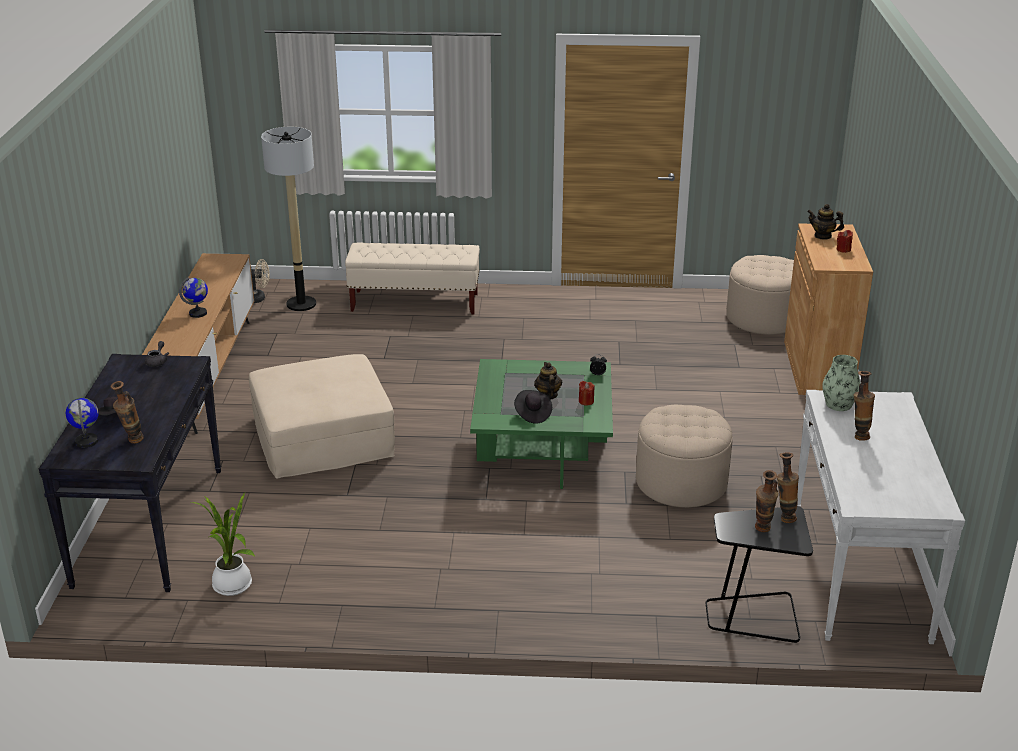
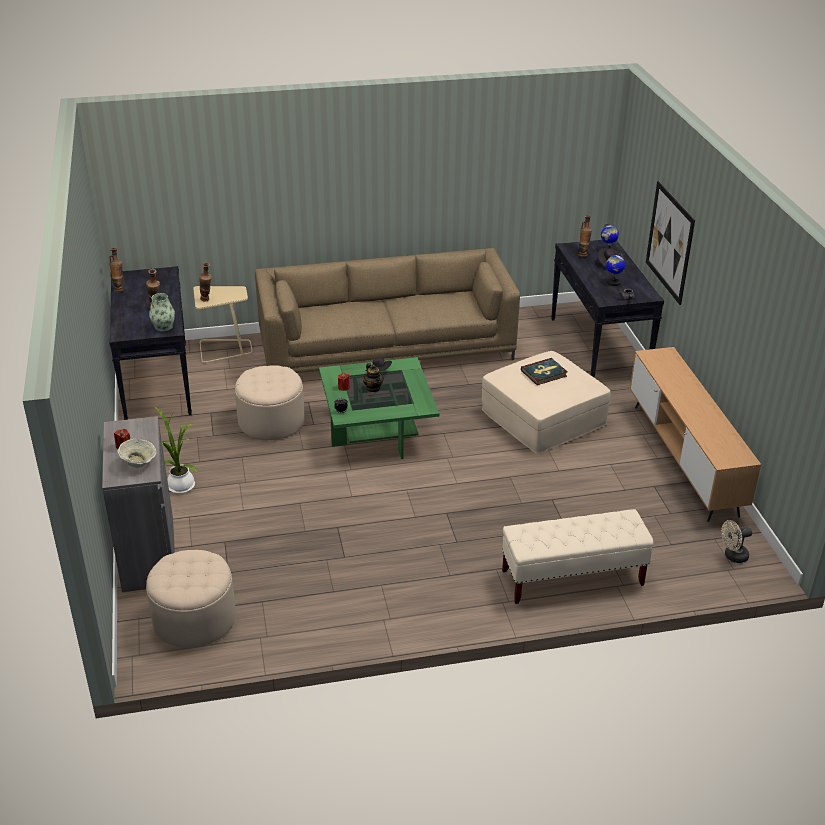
camera: 165 degrees right, 5 degrees up
(86, 288) = (669, 242): none -> picture
(198, 313) = (682, 395): globe -> globe (613, 282)
(233, 587) = (520, 325): potted plant -> potted plant (180, 485)
(301, 304) = (683, 556): floor lamp -> none
(317, 387) = (544, 373): none -> book
(479, 577) = (386, 347): none -> brown sofa
(753, 616) = (224, 350): black side table -> beige side table
(762, 531) = (220, 292): vase -> vase (119, 289)
(817, 368) = (148, 553): brown cabinet -> grey cabinet
(823, 236) = (139, 463): teapot -> beige bowl
(860, 571) = (156, 381): white console table -> black console table

